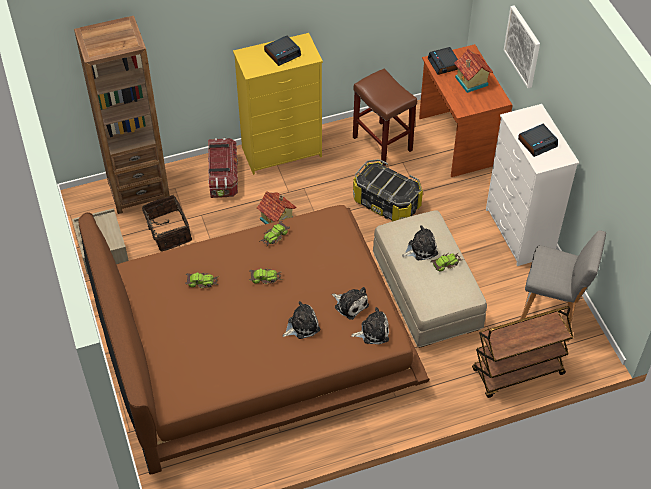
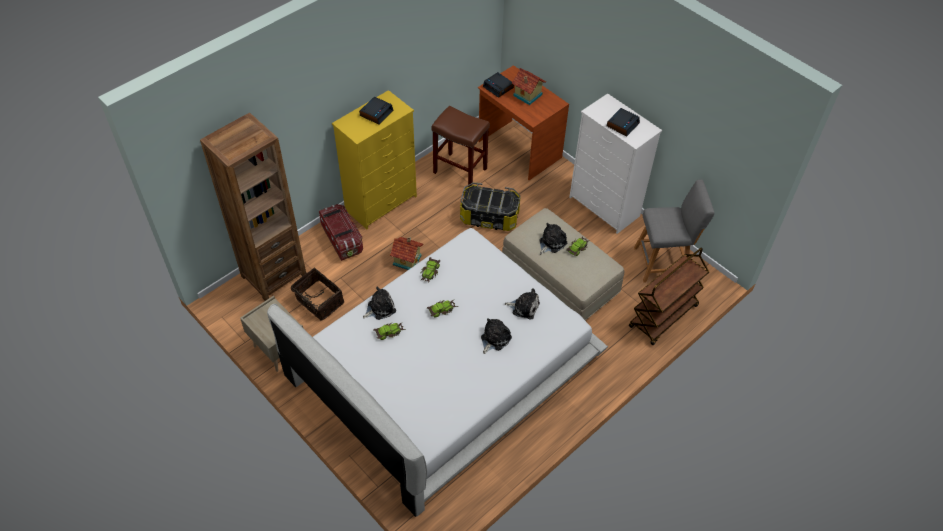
camera: 25 degrees left, 0 degrees up
(255, 341) = (444, 368): brown bed -> white bed
(372, 331) = (554, 323): plush toy -> plush toy (380, 308)
(523, 46) = (575, 51): picture -> none

